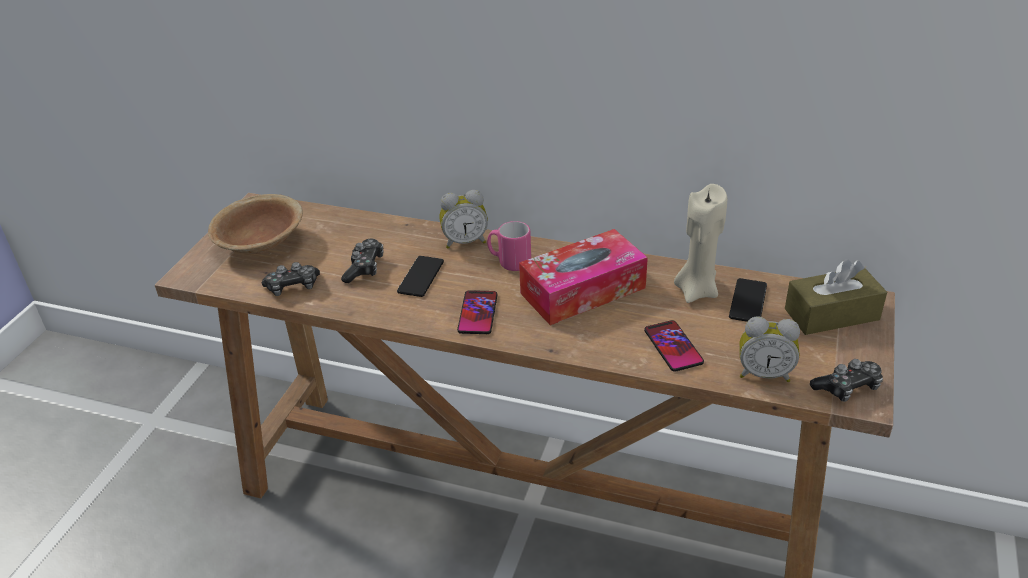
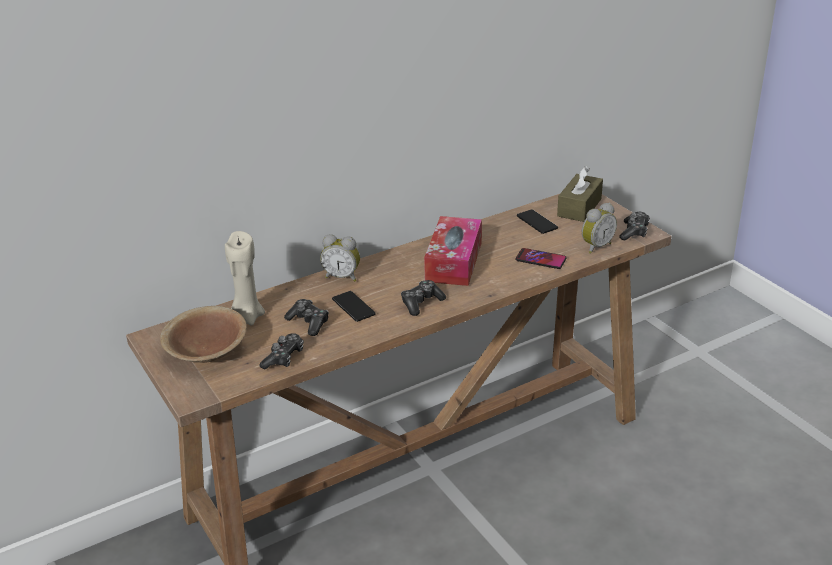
camera: 50 degrees left, 5 degrees down
(465, 241) = (342, 276): alarm clock -> alarm clock turned 75 degrees clockwise
(477, 313) = (421, 303): phone -> game controller
(509, 262) = (389, 272): pink mug -> none
(696, 290) = (506, 231): beige candle -> beige candle (247, 316)

